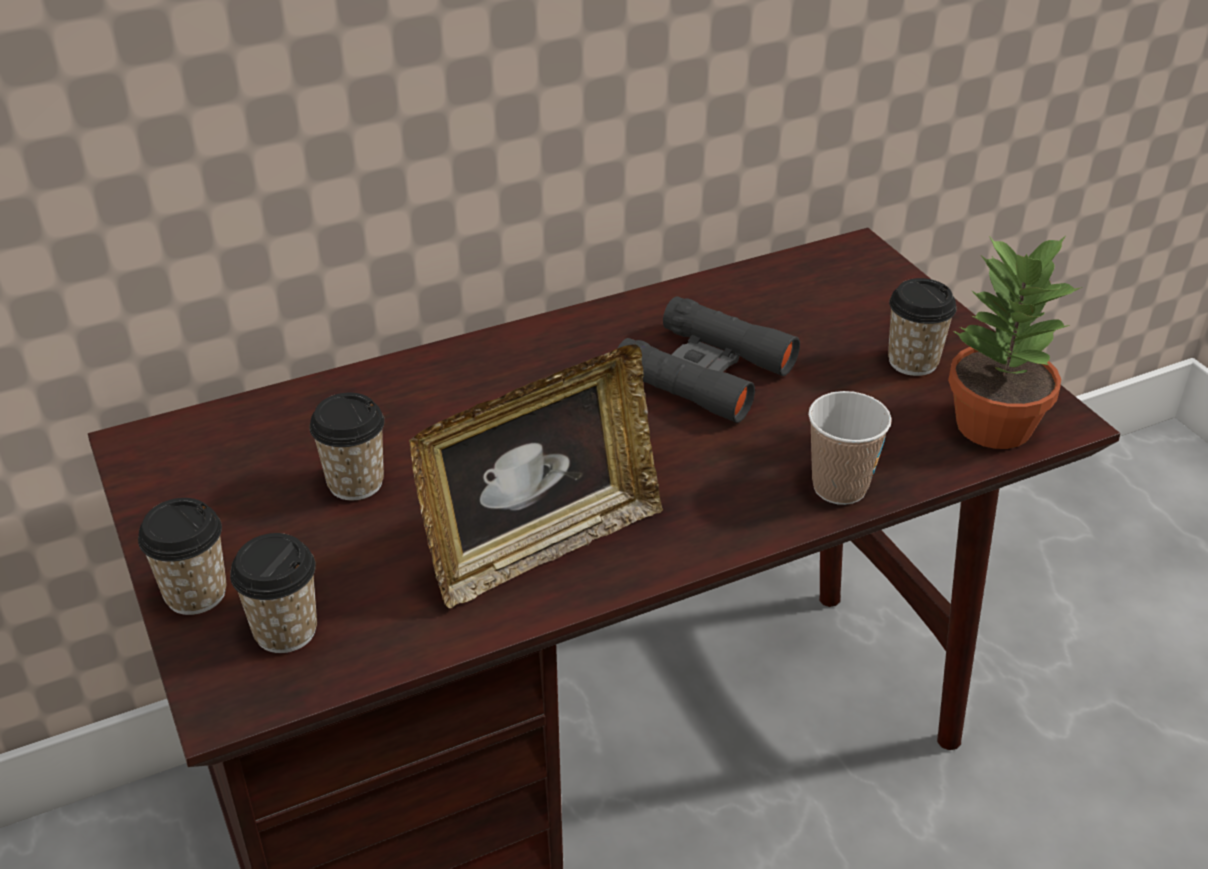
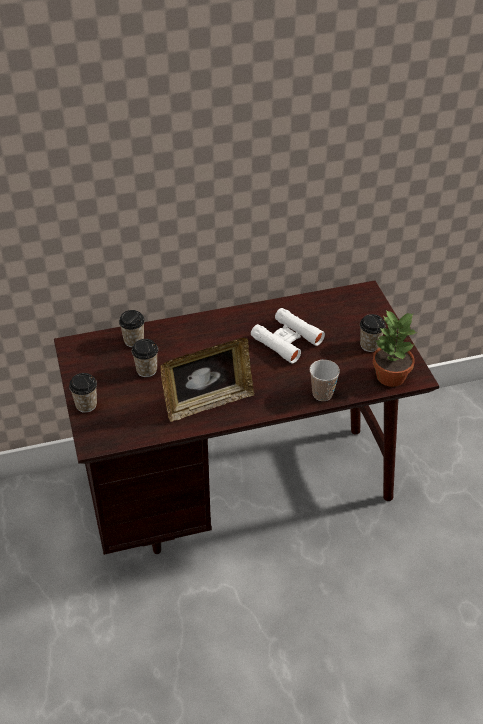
camera: 10 degrees right, 5 degrees up
(285, 631) = (114, 422): cup -> cup (134, 341)
(705, 372) = (287, 340): black binoculars -> white binoculars

